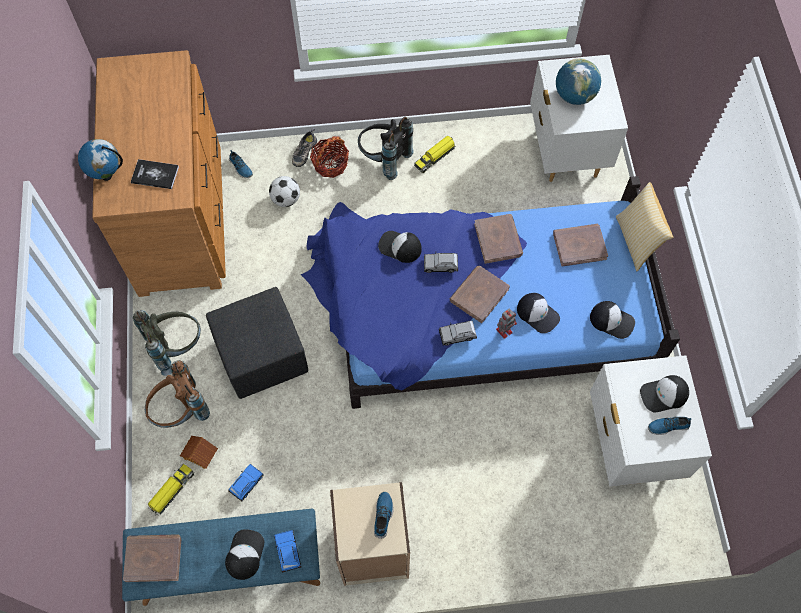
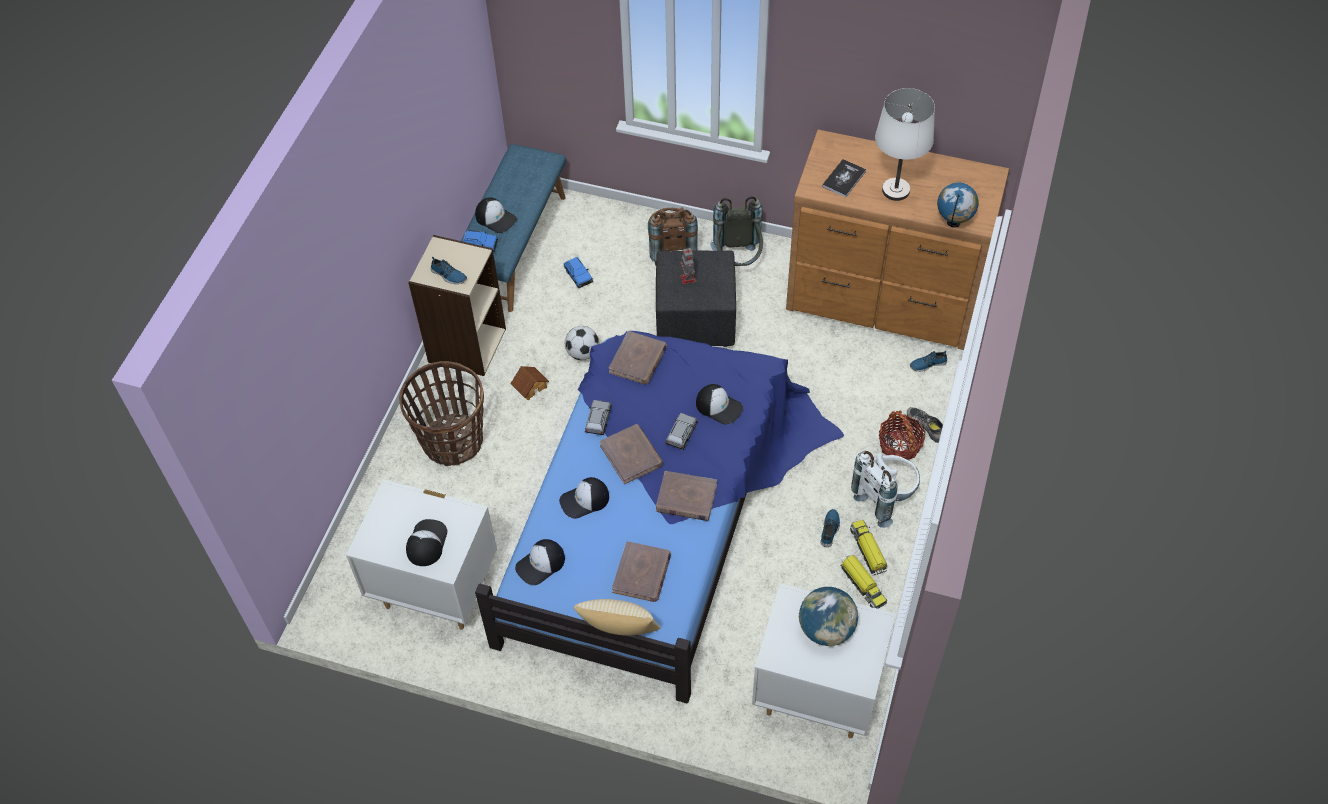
camera: 115 degrees right, 10 degrees down
(107, 175) = (860, 147): globe -> globe (953, 223)
(153, 558) = (528, 164): brown book -> brown book (638, 360)
(156, 131) = (896, 191): none -> white table lamp
(171, 491) = (602, 225): toy truck -> toy truck (862, 585)
(199, 454) = (624, 251): toy house -> toy house (530, 386)
(286, 199) = (869, 391): football -> football (582, 353)
(384, 159) = (885, 498): black backpack -> white backpack
(399, 247) = (719, 406): cap -> cap turned 75 degrees clockwise
(484, 507) = (452, 441): none -> basket
(504, 330) = (582, 464): toy robot -> toy robot (688, 279)
(668, 425) = (395, 531): shoe -> shoe (830, 529)

